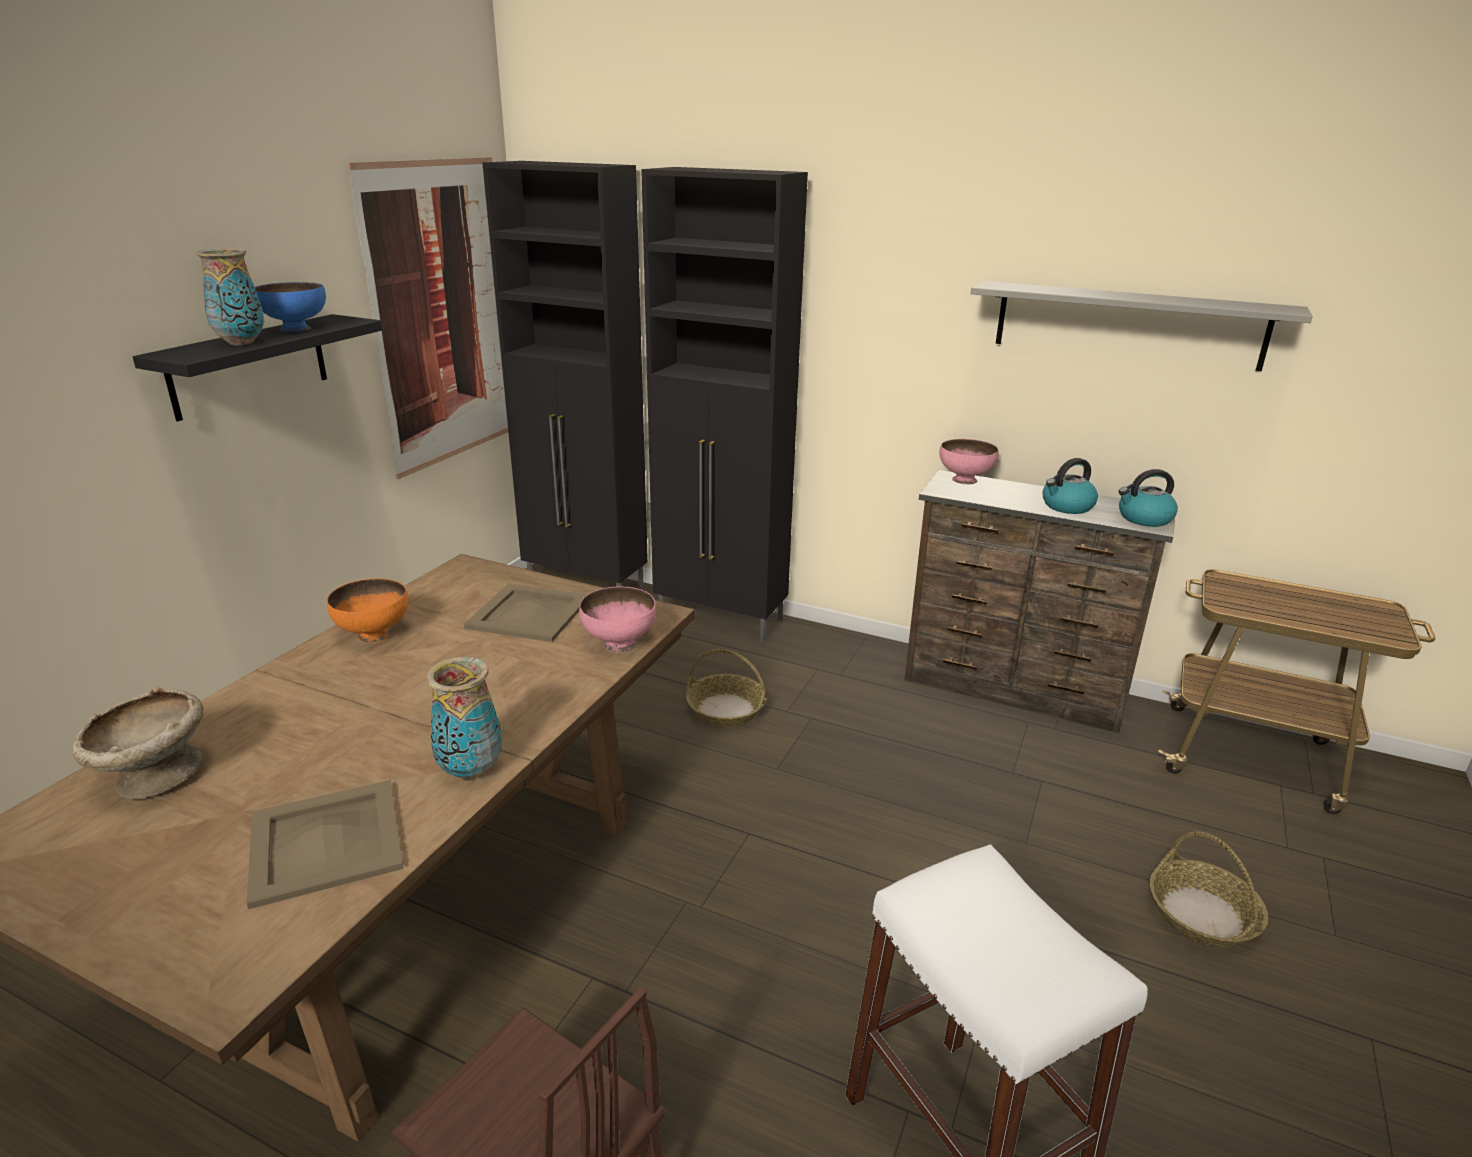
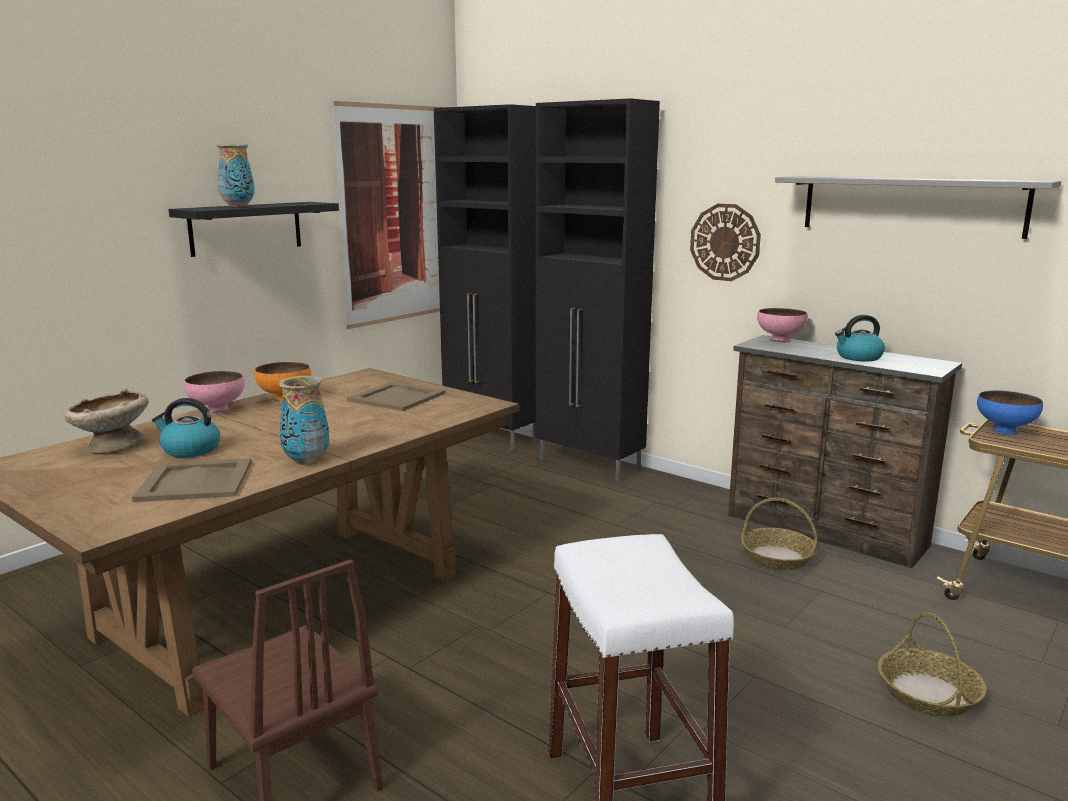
camera: 15 degrees right, 10 degrees down
(296, 329) = (279, 204): blue bowl -> blue bowl (1005, 431)
(619, 644) = (450, 415): pink bowl -> pink bowl (217, 411)
(726, 709) = (567, 518): basket -> basket (778, 557)
(892, 357) = (725, 242): none -> wall clock
(1144, 518) = (924, 366): kettle -> kettle (190, 450)

